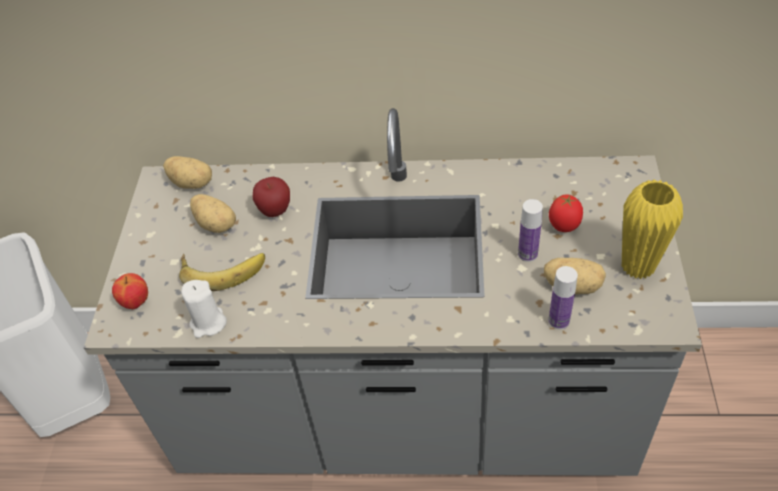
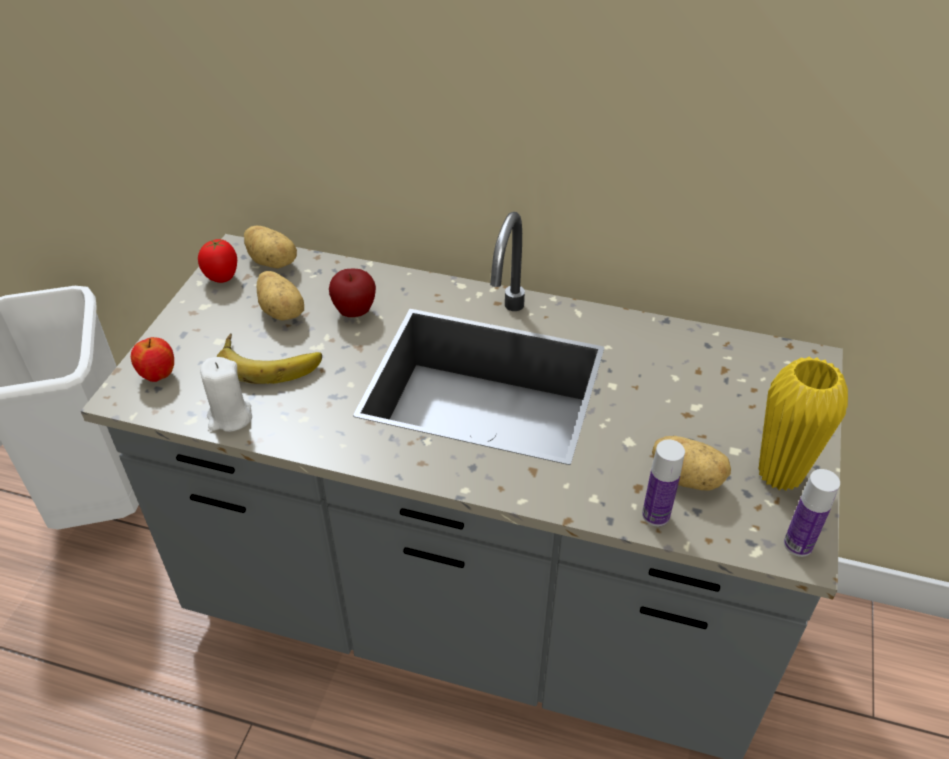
camera: 10 degrees right, 5 degrees down
(527, 254) = (642, 427): bottle -> bottle (798, 544)
(564, 226) = (699, 406): tomato -> tomato (222, 278)

